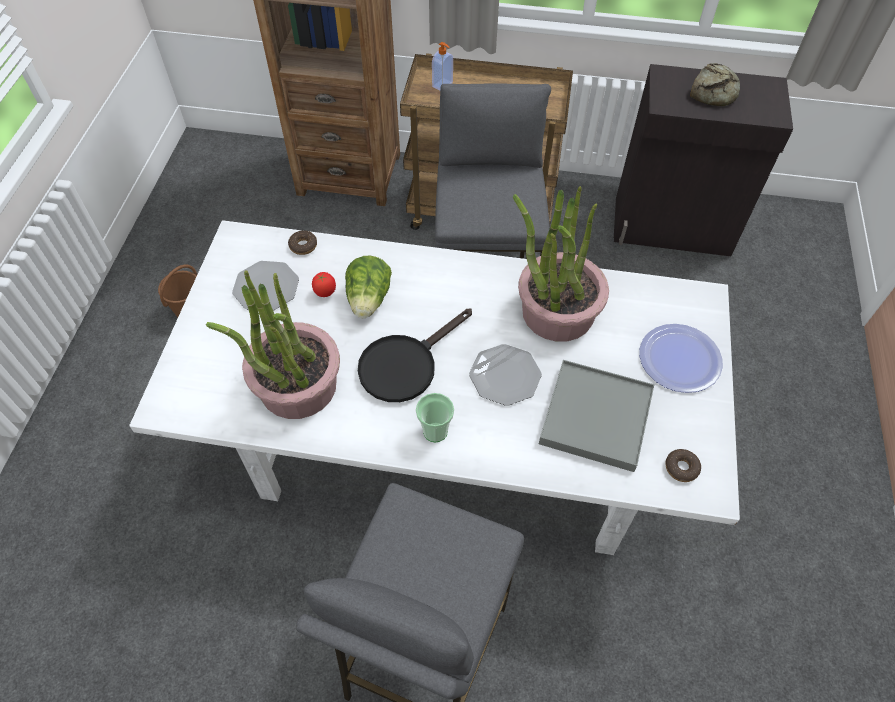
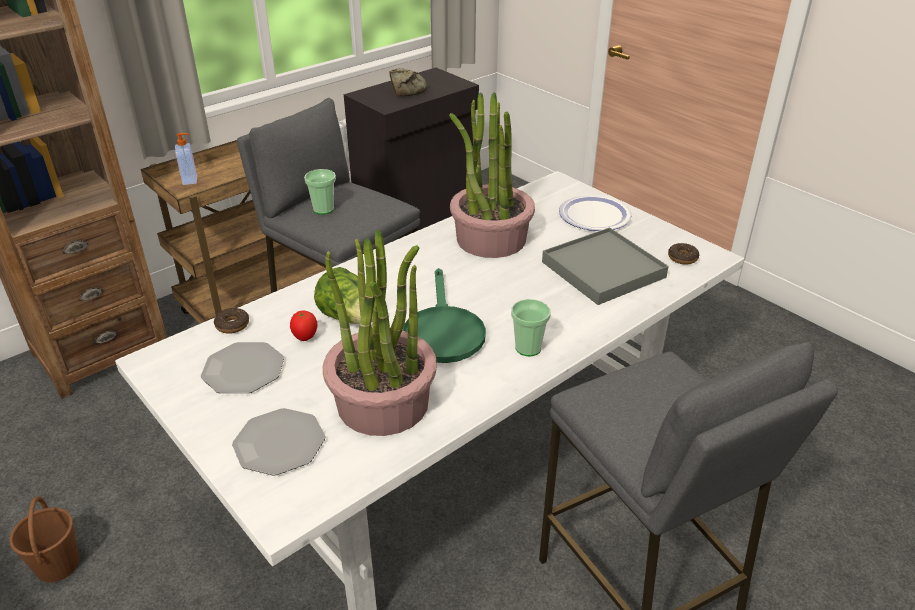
camera: 50 degrees left, 20 degrees down
(405, 364) = (442, 331): black frying pan -> green frying pan
(476, 185) = (323, 209): none -> cup
(505, 375) = (517, 289): plate -> plate (279, 443)

